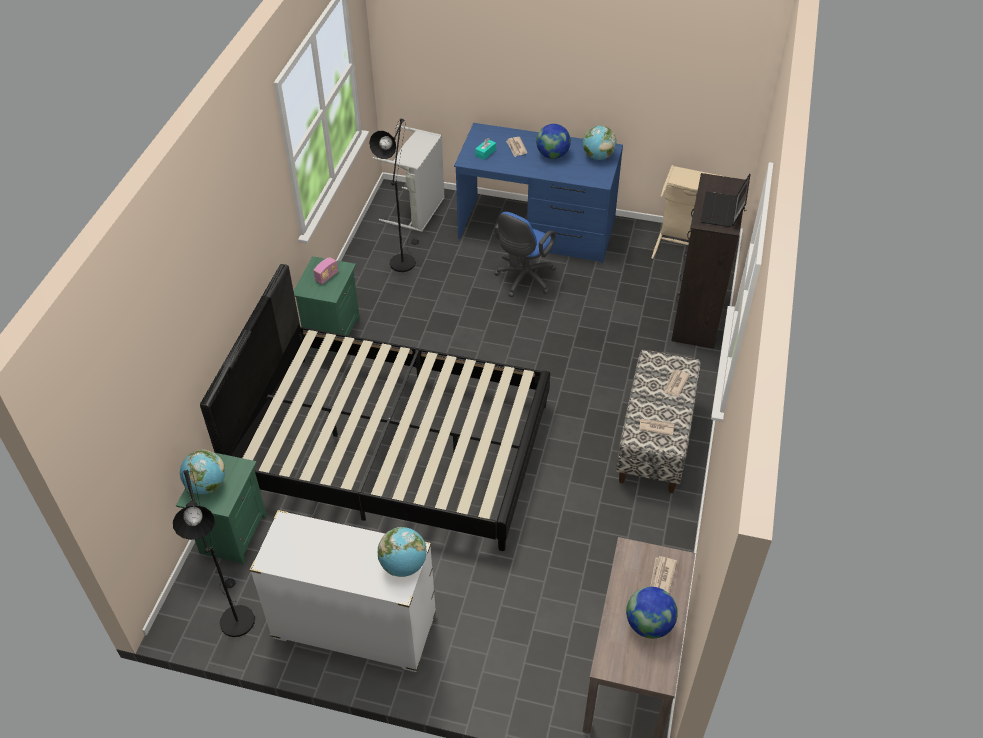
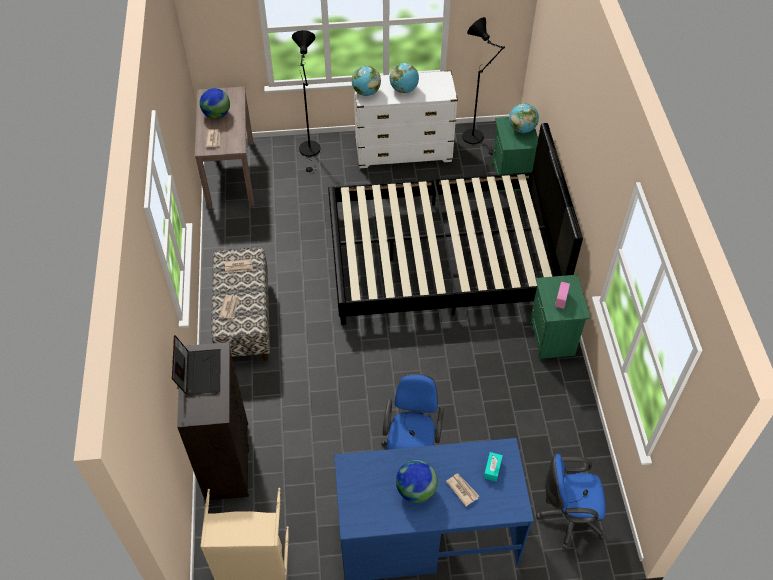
camera: 160 degrees right, 5 degrees up
(403, 259) = (542, 442): black floor lamp -> black floor lamp (310, 152)
(419, 211) = (567, 517): grey laundry basket -> blue office chair
(598, 157) = (363, 504): globe -> globe (404, 89)

